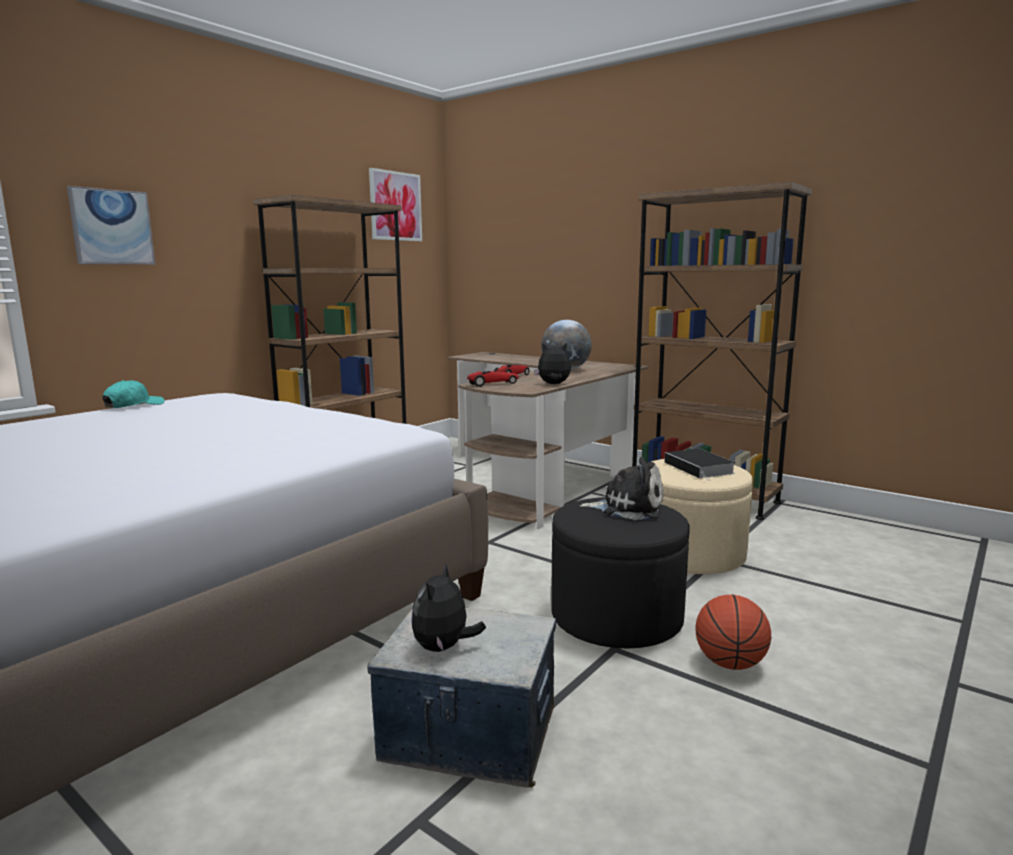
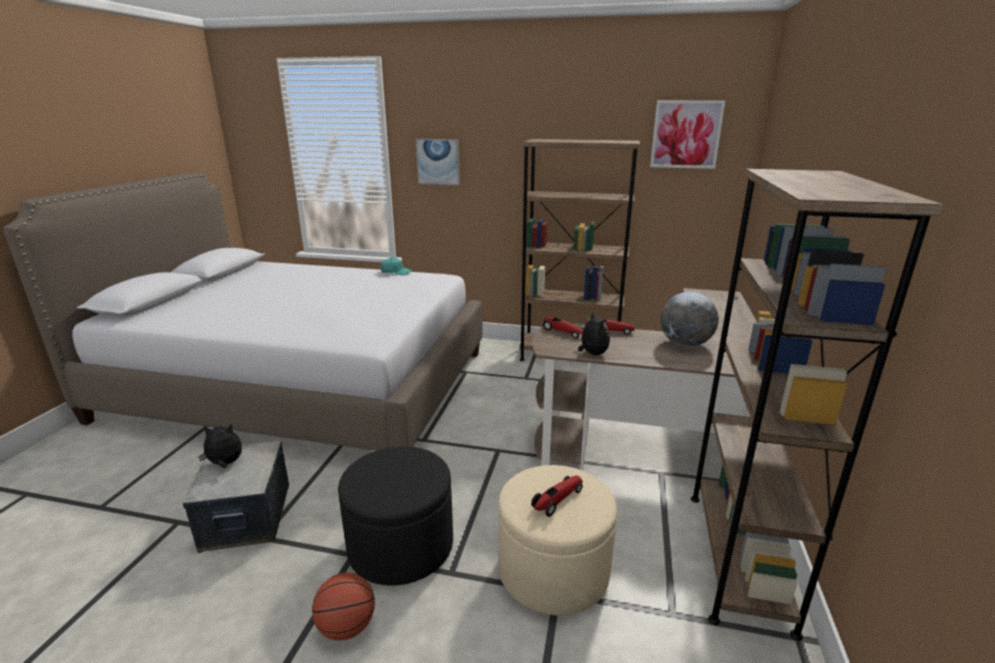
camera: 65 degrees right, 10 degrees up
(628, 508) = (409, 475): plush toy -> none
(700, 468) = (557, 500): book -> toy car

